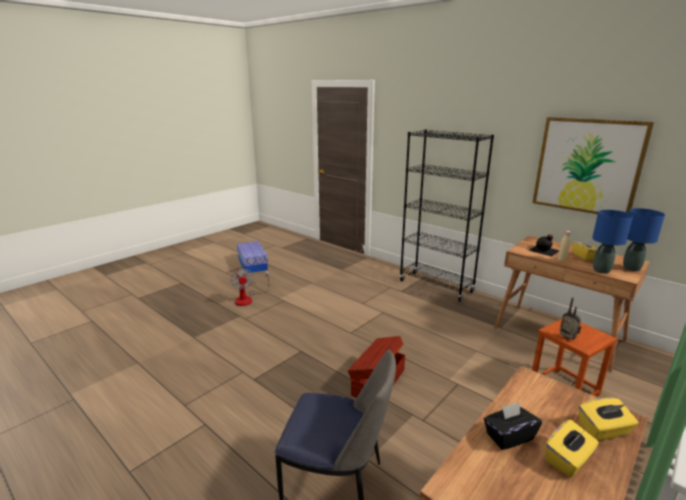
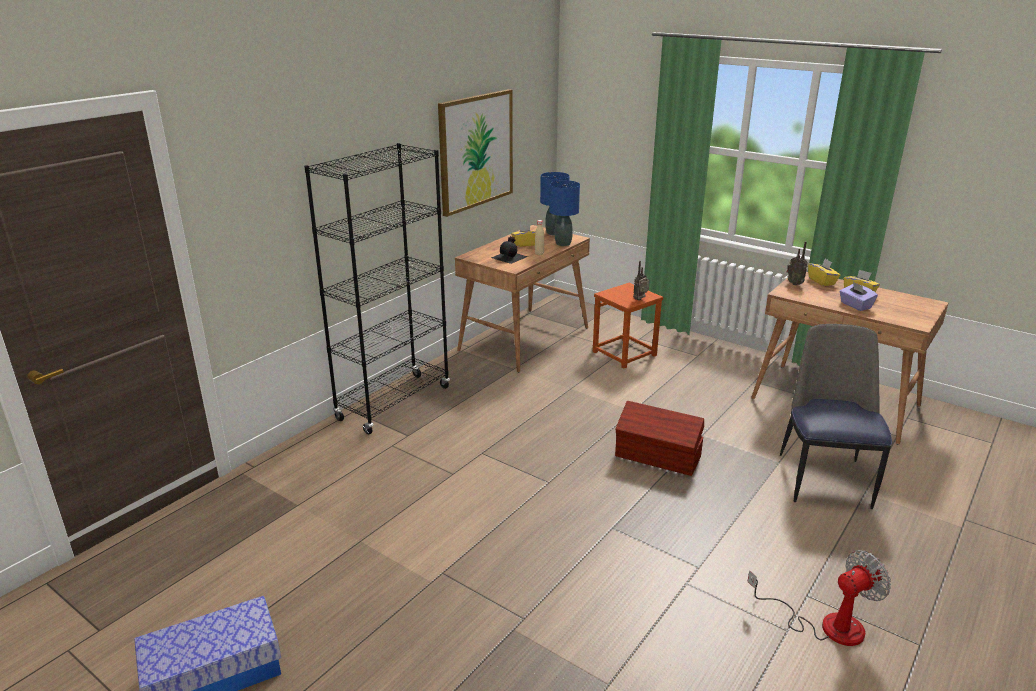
camera: 95 degrees left, 5 degrees up
(248, 298) = (433, 633): fan -> fan (826, 625)
(509, 436) = (855, 305): black tissue box -> purple tissue box
(574, 398) = (795, 283): none -> radio

